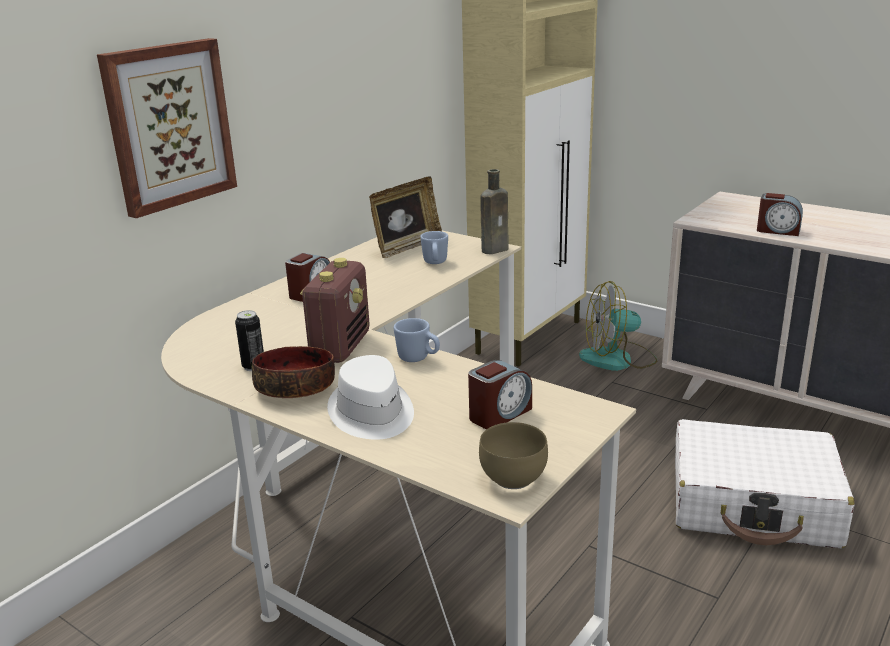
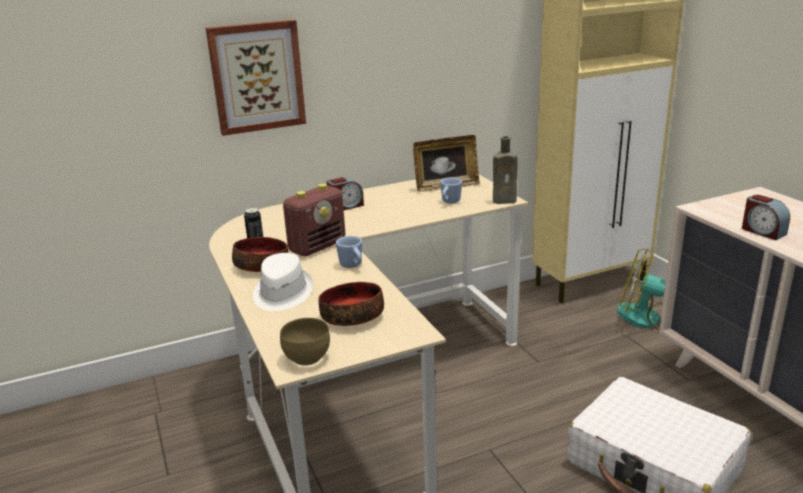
camera: 30 degrees right, 0 degrees up
(499, 414) = (353, 316): alarm clock -> bowl

